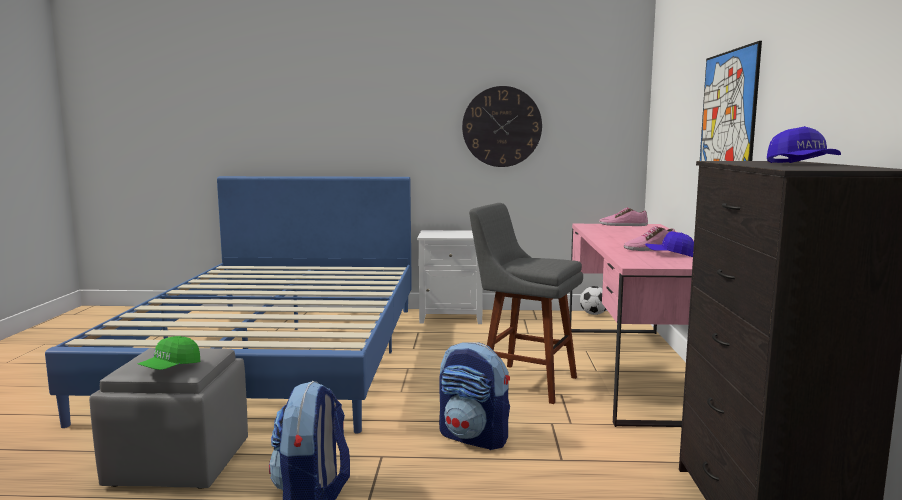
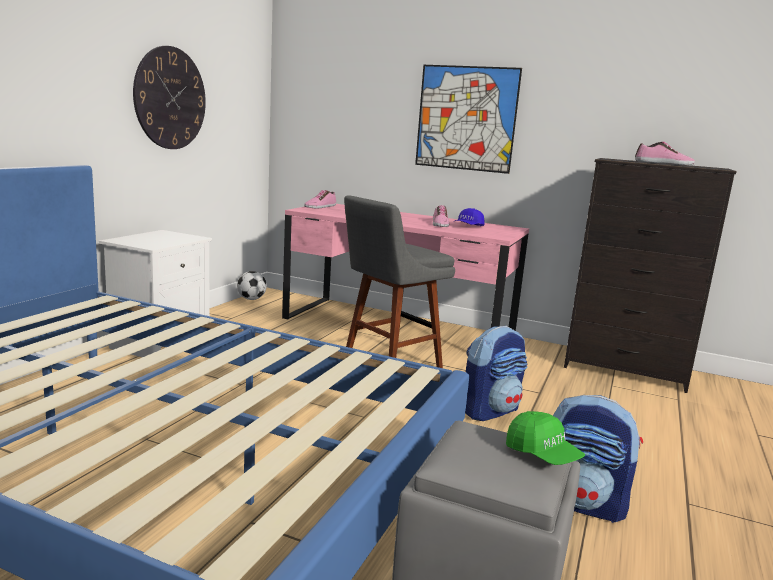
camera: 70 degrees left, 5 degrees up
(802, 164) = (663, 163): blue cap -> shoe

